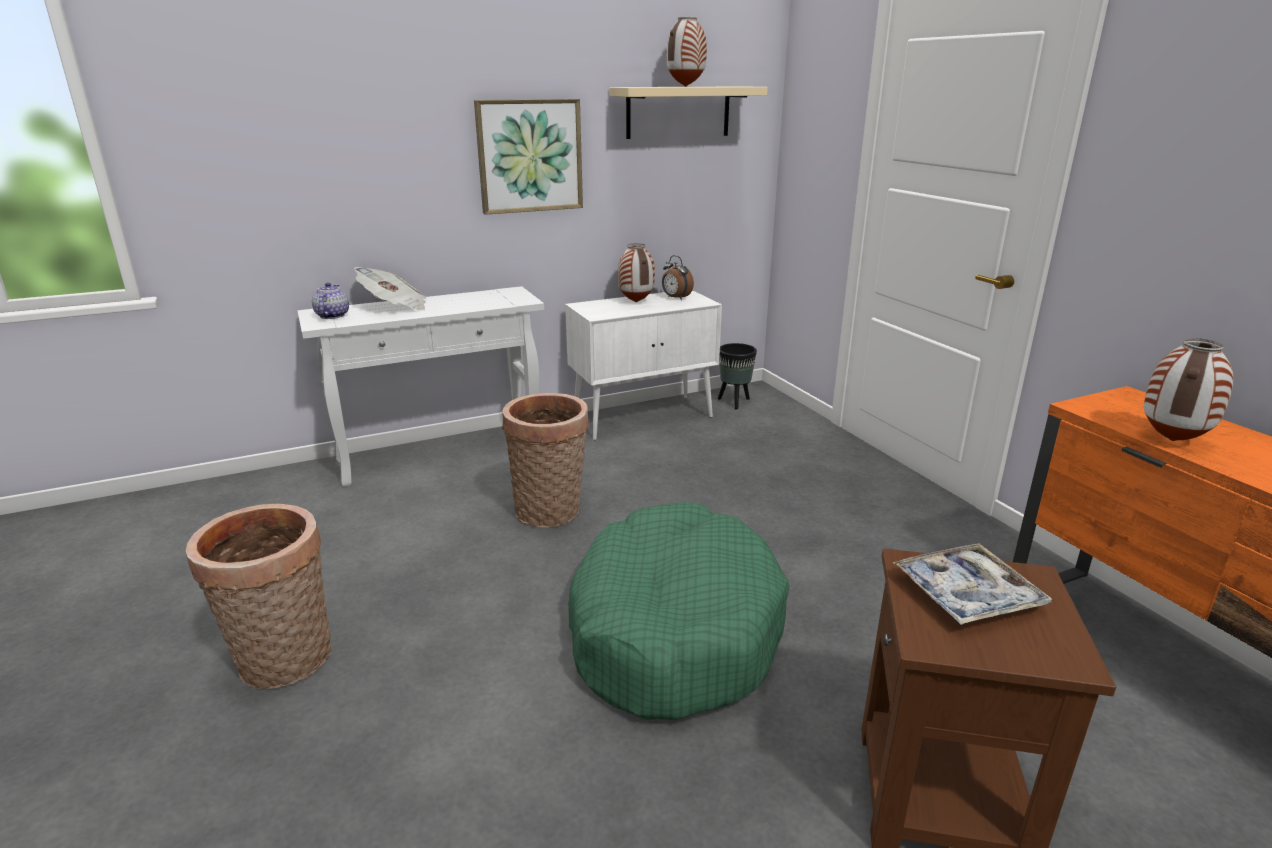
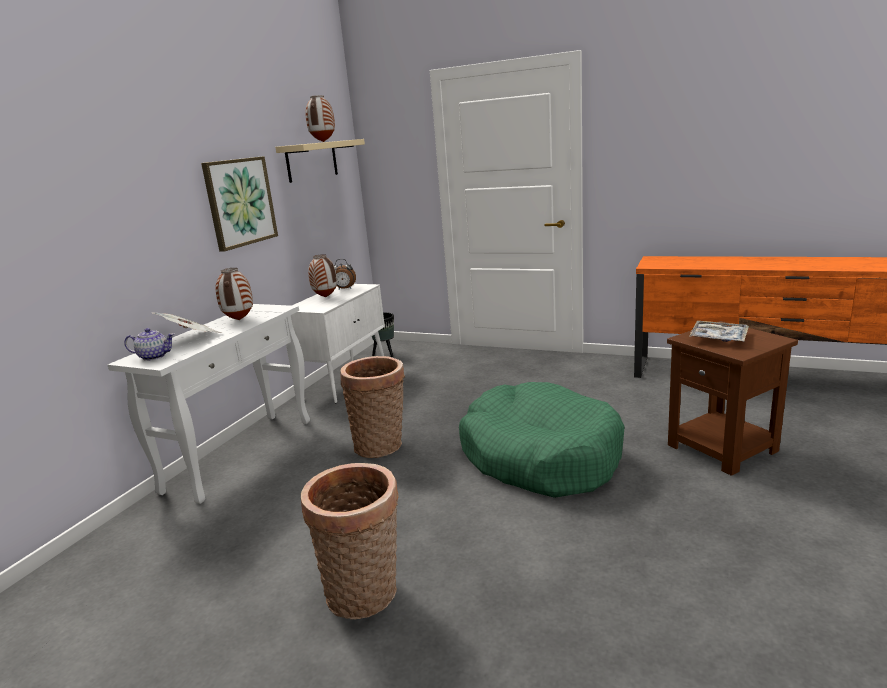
camera: 40 degrees left, 5 degrees down
(332, 315) = (154, 356): teapot -> teapot turned 135 degrees clockwise
(1171, 440) = (694, 266): vase -> vase (239, 320)

